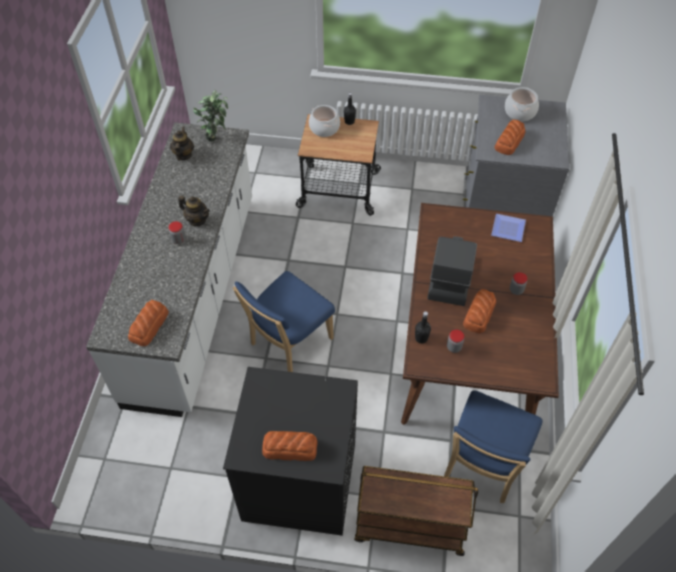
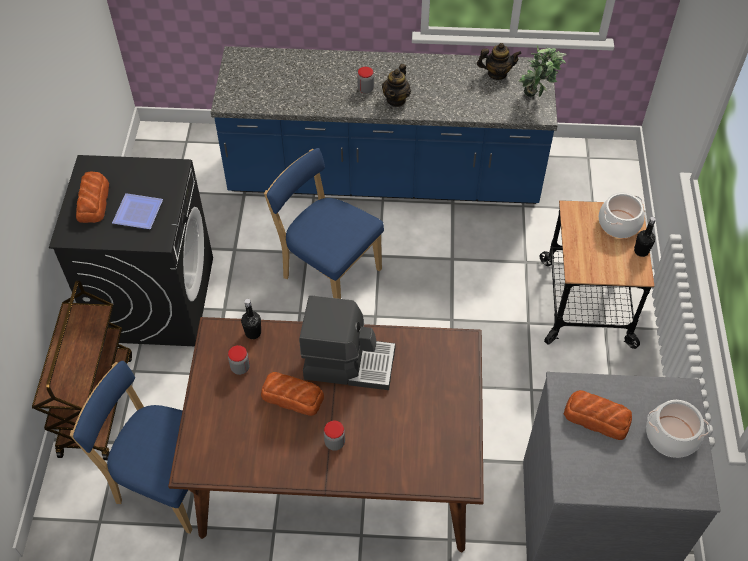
camera: 85 degrees right, 0 degrees up
(149, 325) = (249, 85): bread -> none
(194, 297) = (384, 178): white counter -> blue counter
(509, 230) = (444, 438): plate -> plate (136, 214)

